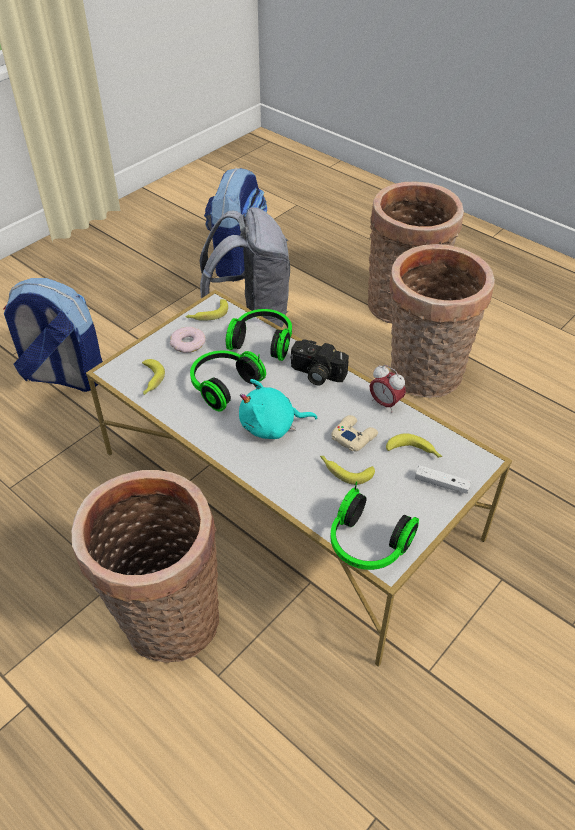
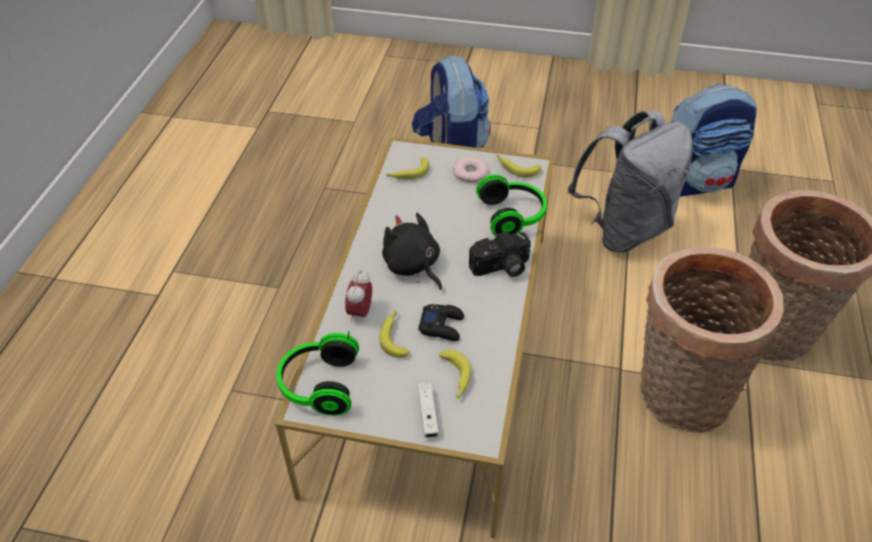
camera: 60 degrees right, 0 degrees up
(165, 621) = (261, 334): basket -> none
(223, 385) = (437, 216): headphones -> none
(272, 426) = (413, 266): turquoise plush toy -> black plush toy
(316, 374) = (501, 268): camera -> camera turned 105 degrees counterclockwise
(353, 436) = (442, 326): beige game controller -> black game controller
(385, 403) = (503, 332): alarm clock -> alarm clock (360, 312)

